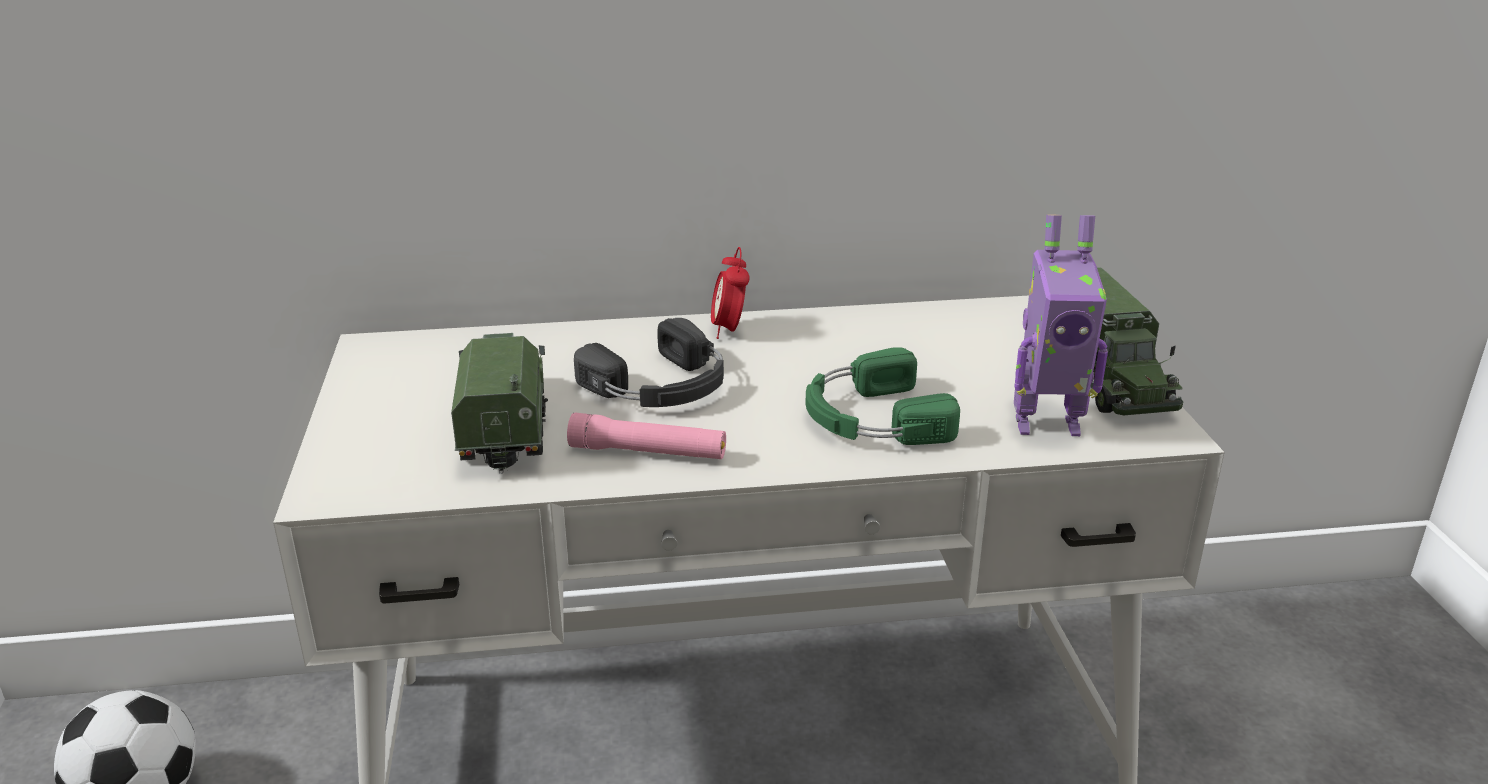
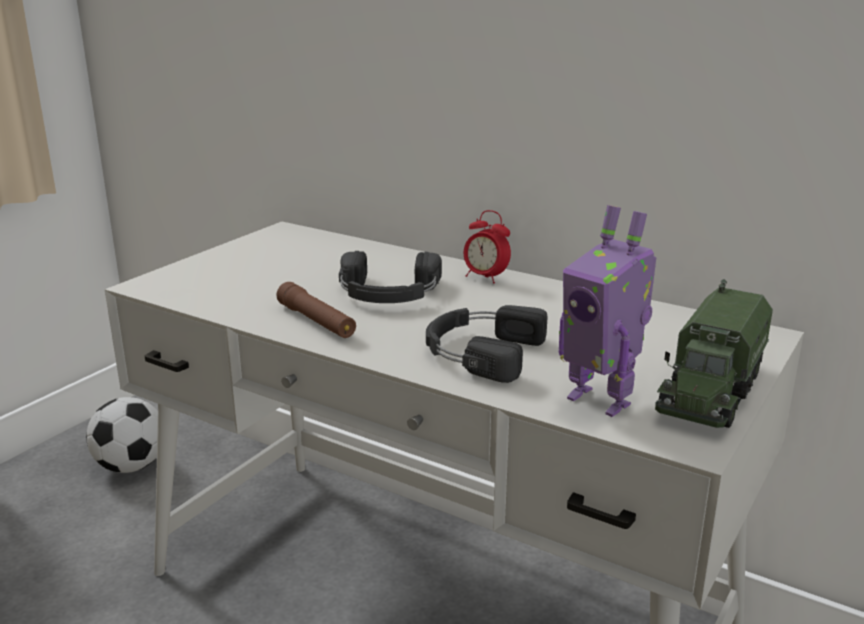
camera: 40 degrees right, 5 degrees down
(505, 426) = (273, 284): toy truck -> none
(648, 452) = (316, 321): pink flashlight -> brown flashlight
(729, 330) = (485, 277): alarm clock -> alarm clock turned 90 degrees counterclockwise
(871, 418) = (480, 351): green headphones -> black headphones

